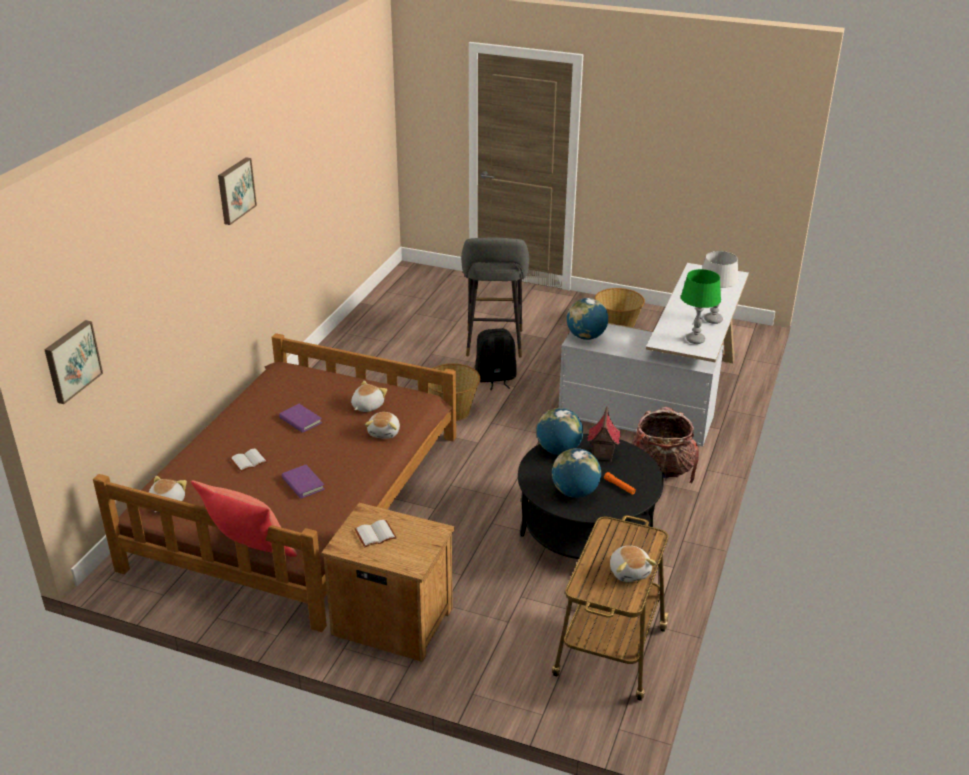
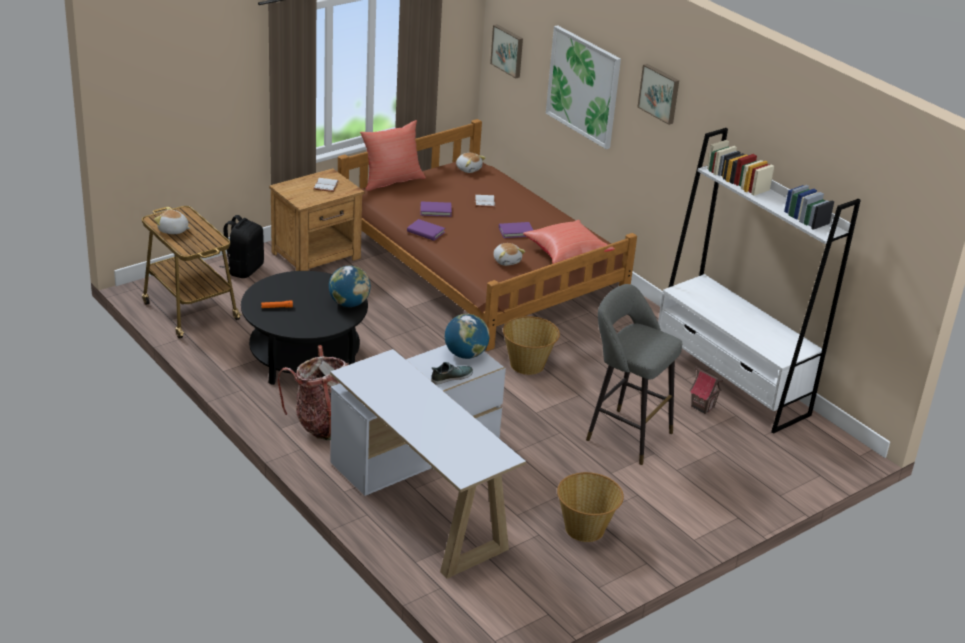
camera: 120 degrees right, 0 degrees up
(169, 279) = (583, 86): none -> picture
(317, 382) = (566, 253): none -> red pillow
(359, 471) = (425, 232): none -> purple book
(370, 324) = (730, 382): none -> white bookcase
(385, 432) = (462, 255): plush toy -> none
(495, 379) = (560, 408): black backpack -> black backpack (244, 269)
(575, 492) = (294, 288): globe -> none
(602, 454) = (320, 318): toy house -> toy house (703, 406)
(623, 332) = (451, 377): none -> shoe
(695, 340) = (371, 377): green table lamp -> none
(713, 320) = (392, 407): grey table lamp -> none

